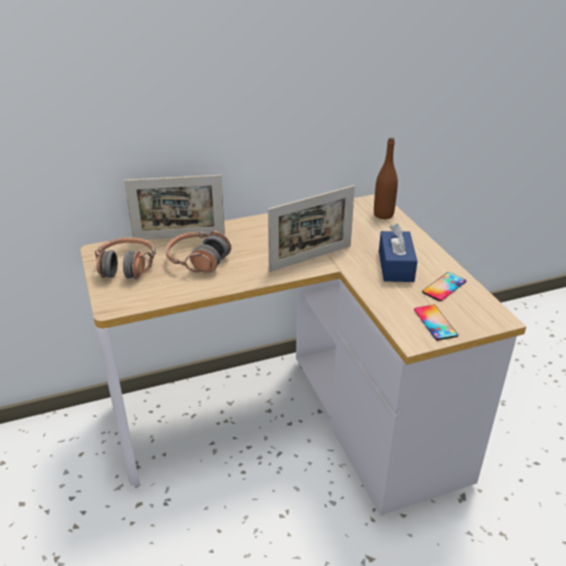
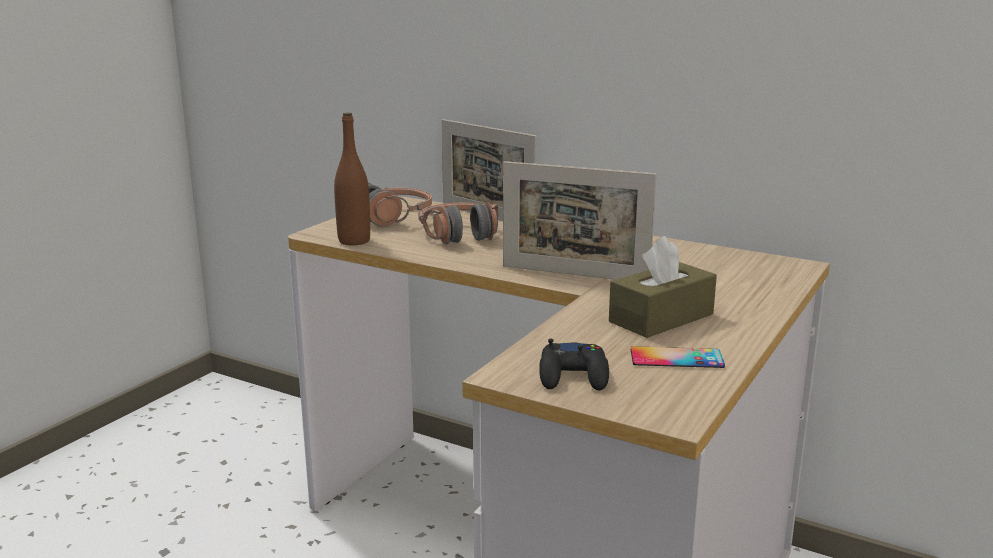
camera: 50 degrees right, 15 degrees down
(383, 215) = (772, 278): brown bottle -> brown bottle (354, 241)
(395, 266) = (661, 318): blue tissue box -> brown tissue box
(435, 322) = (574, 376): phone -> black game controller

